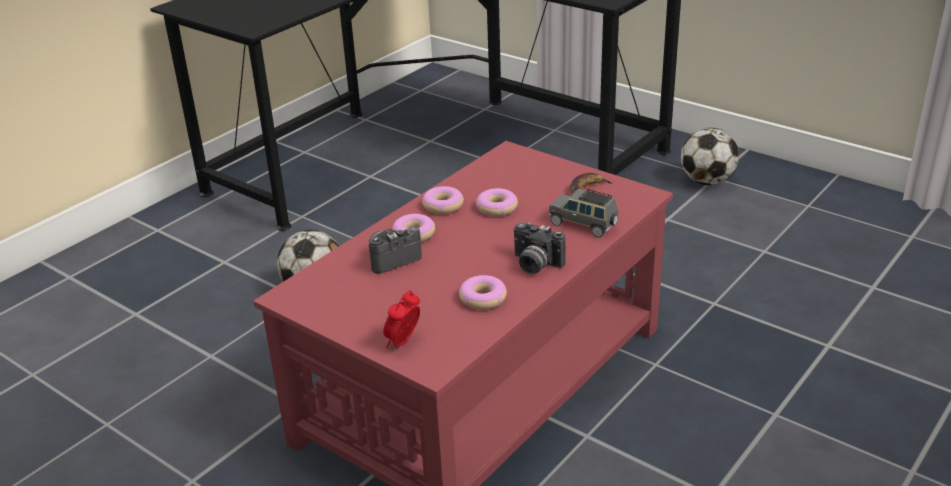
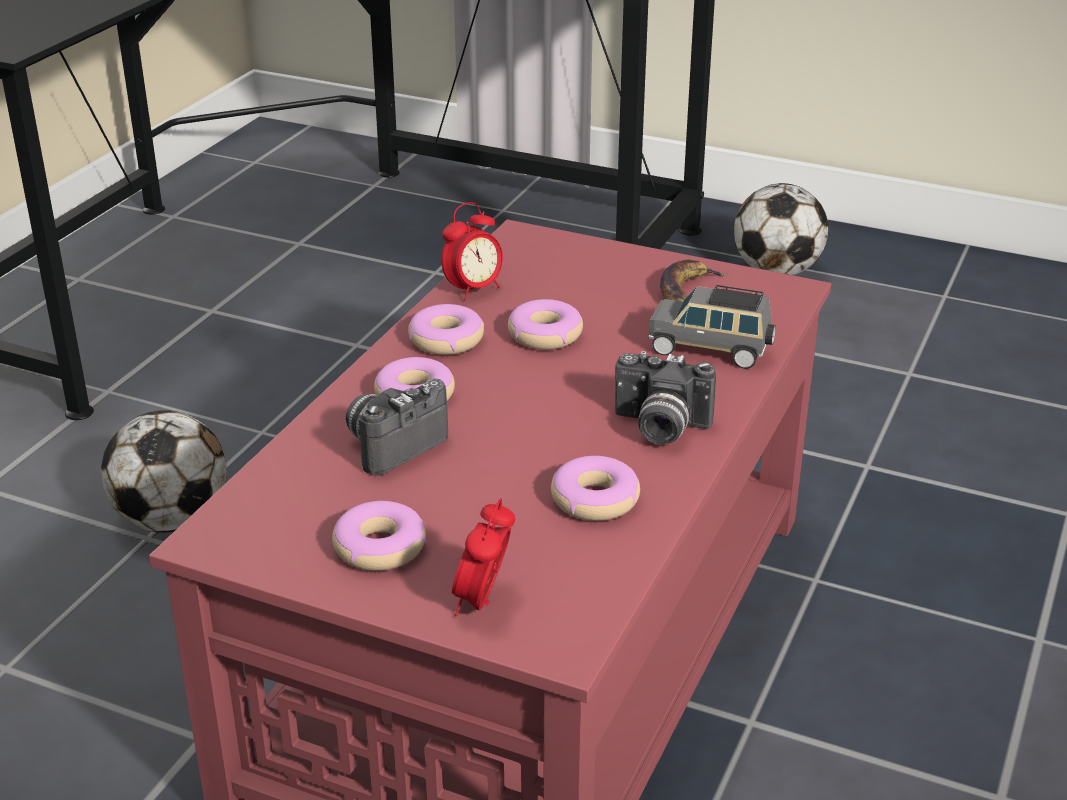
camera: 15 degrees left, 0 degrees up
(364, 310) = (380, 547): none -> donut
(469, 179) = (473, 290): none -> alarm clock

